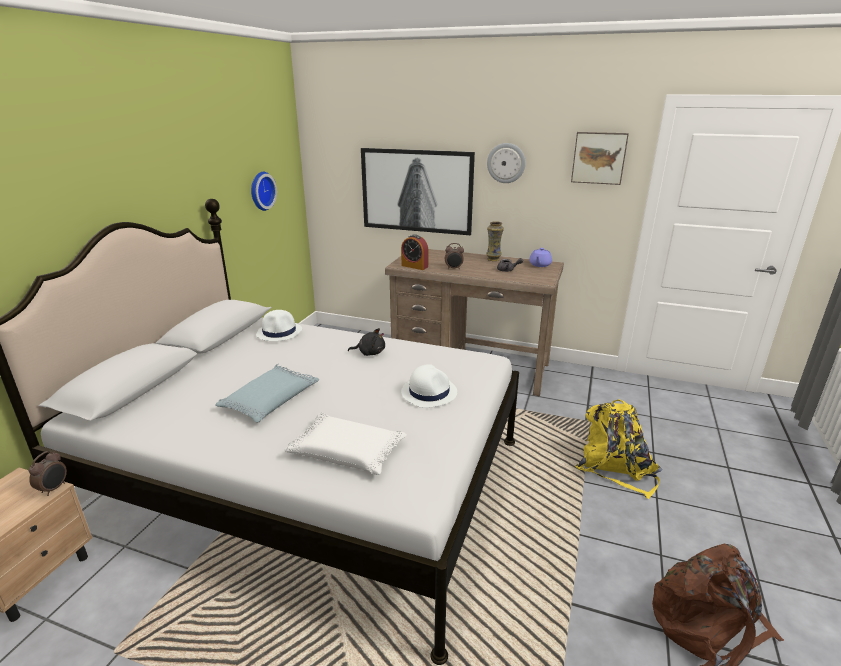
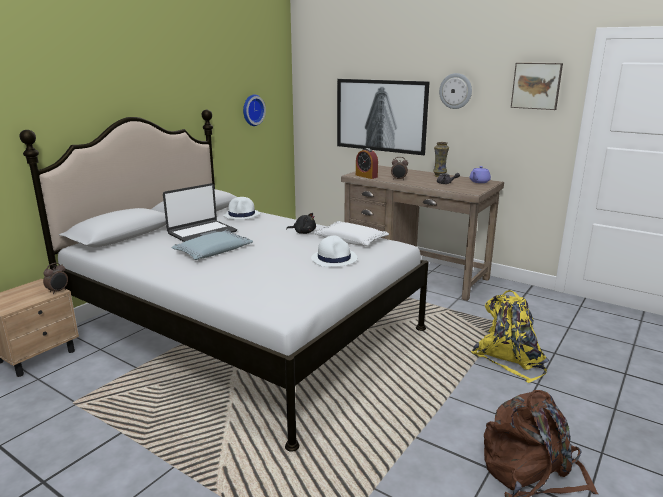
camera: 15 degrees right, 5 degrees down
(241, 369) = (202, 233): none -> laptop
(347, 449) = (250, 281): white pillow -> white pillow (351, 238)

